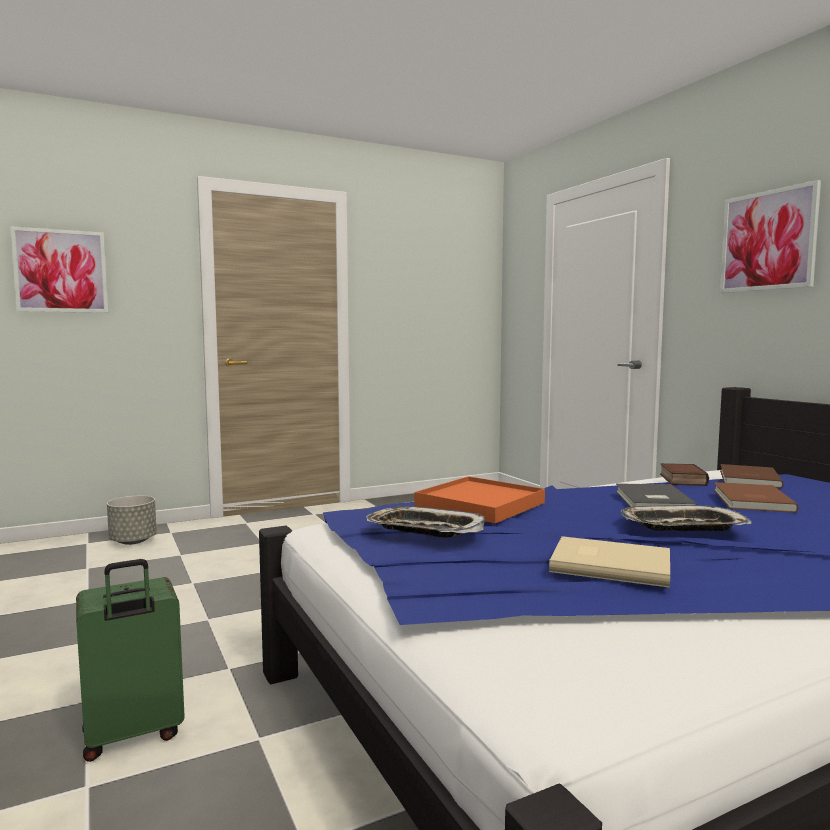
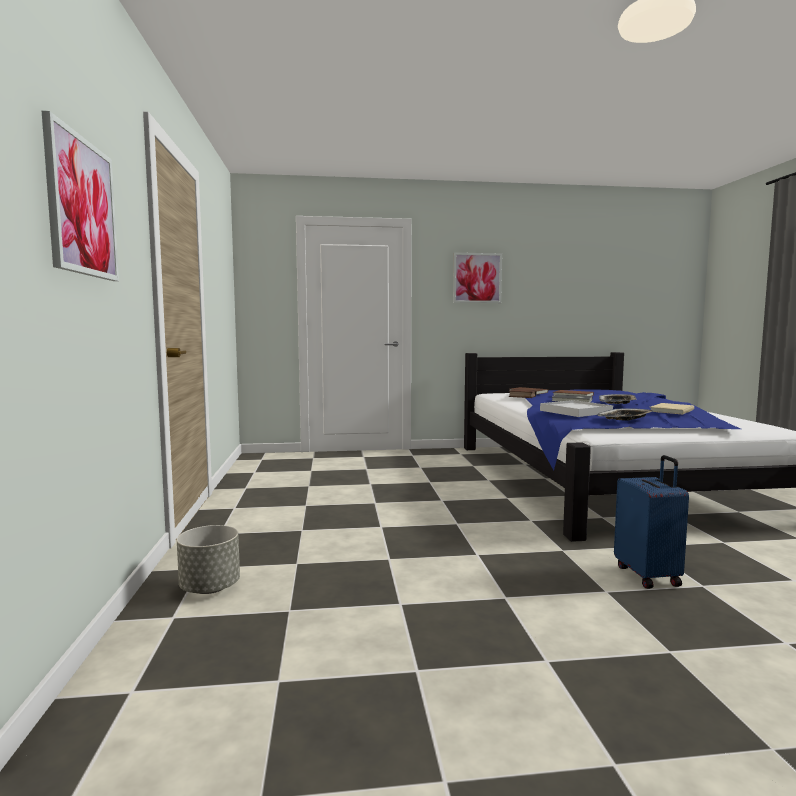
camera: 70 degrees left, 0 degrees up
(133, 735) = (648, 575): green suitcase -> blue suitcase
(480, 505) = (576, 411): orange tray -> white tray

